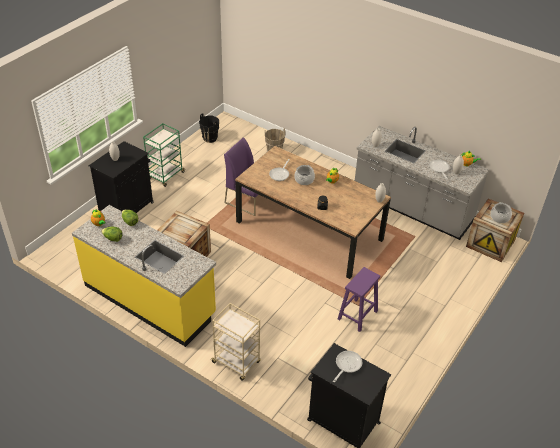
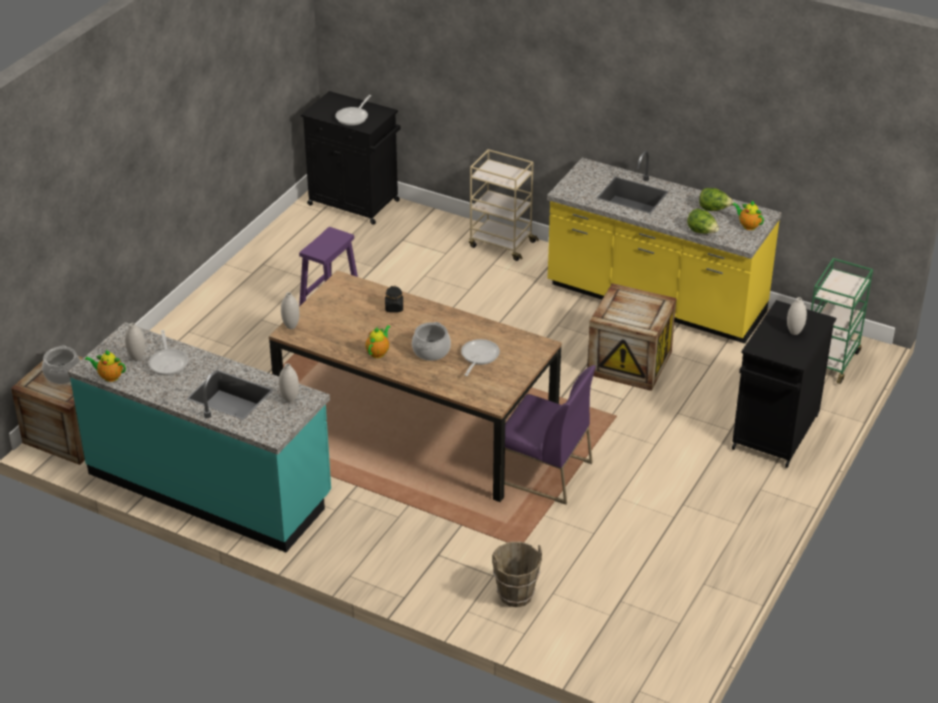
camera: 175 degrees right, 5 degrees down
(166, 176) = (736, 509): green cart -> green cart (830, 361)
(210, 138) = (680, 618): black bucket -> none
(412, 209) = (210, 486): grey counter -> turquoise counter

